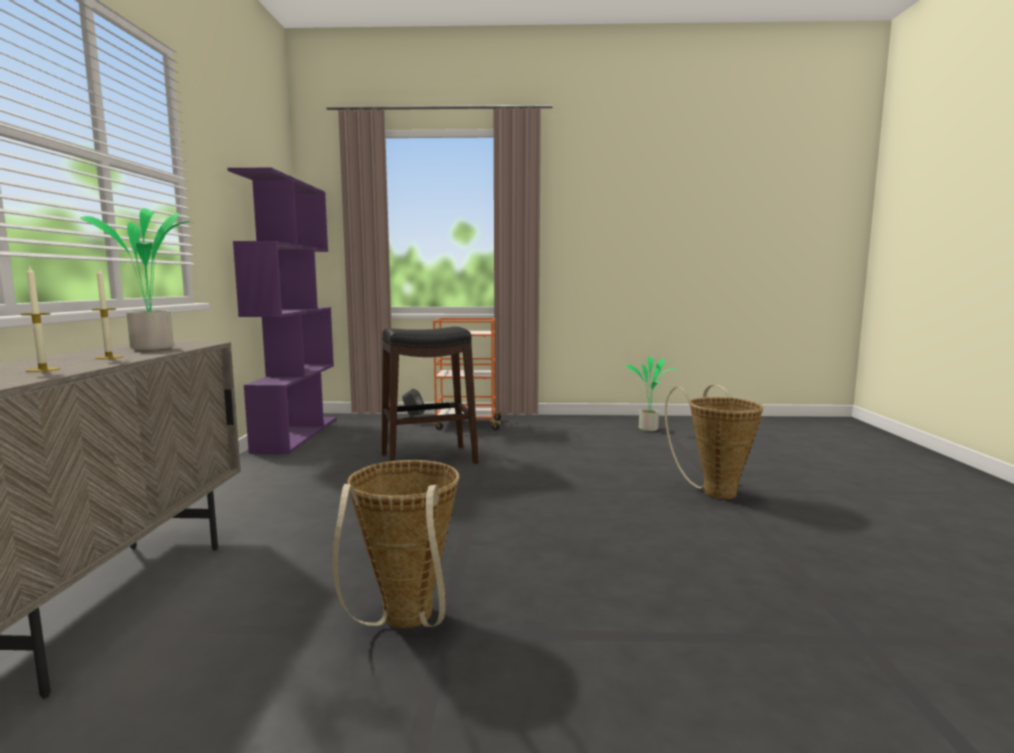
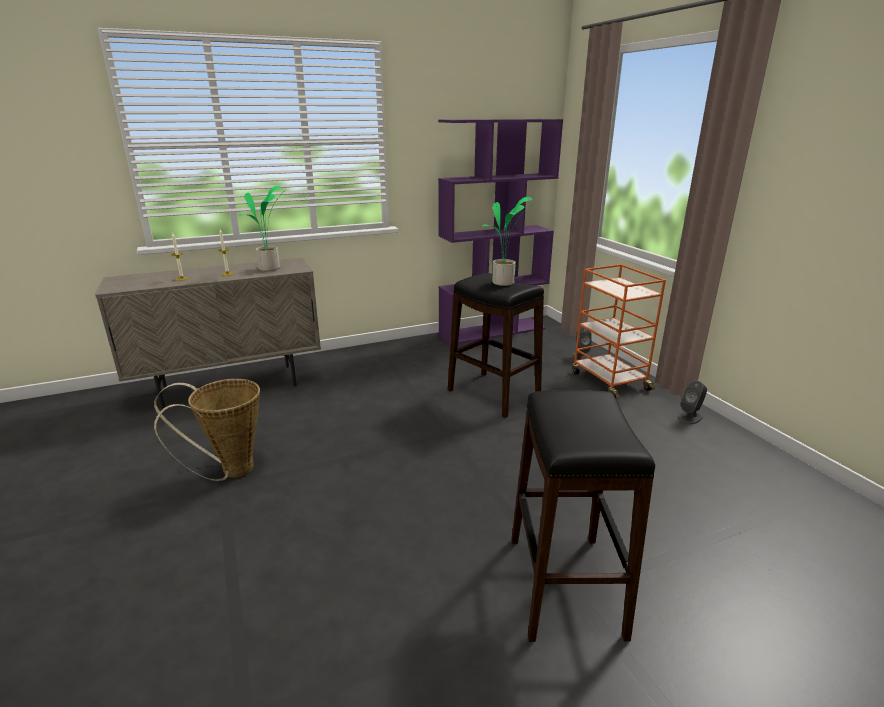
camera: 65 degrees right, 15 degrees up
(548, 420) = (690, 417): none -> grey speaker
(649, 429) = (768, 496): potted plant -> potted plant (504, 283)
(715, 491) = (565, 585): basket -> black stool

